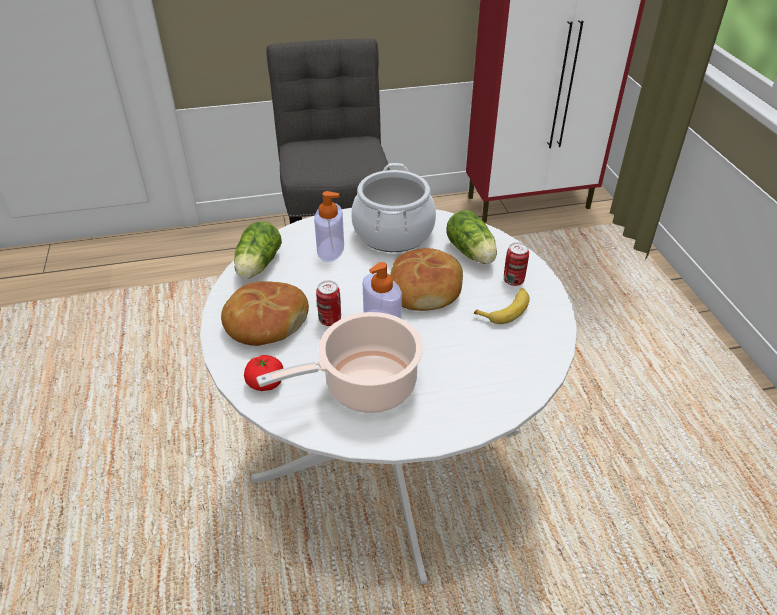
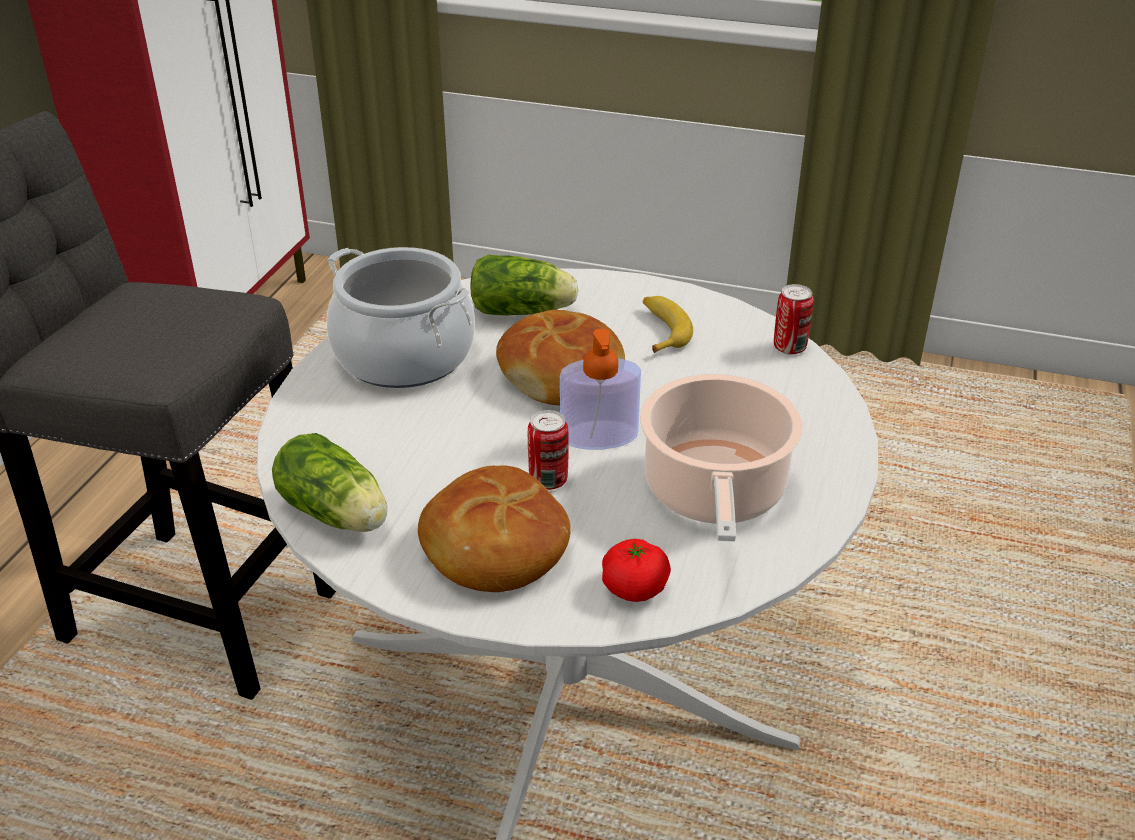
camera: 60 degrees left, 5 degrees down
(330, 249) = (378, 425): soap dispenser -> none
(513, 280) = (611, 303): can -> can (789, 347)

